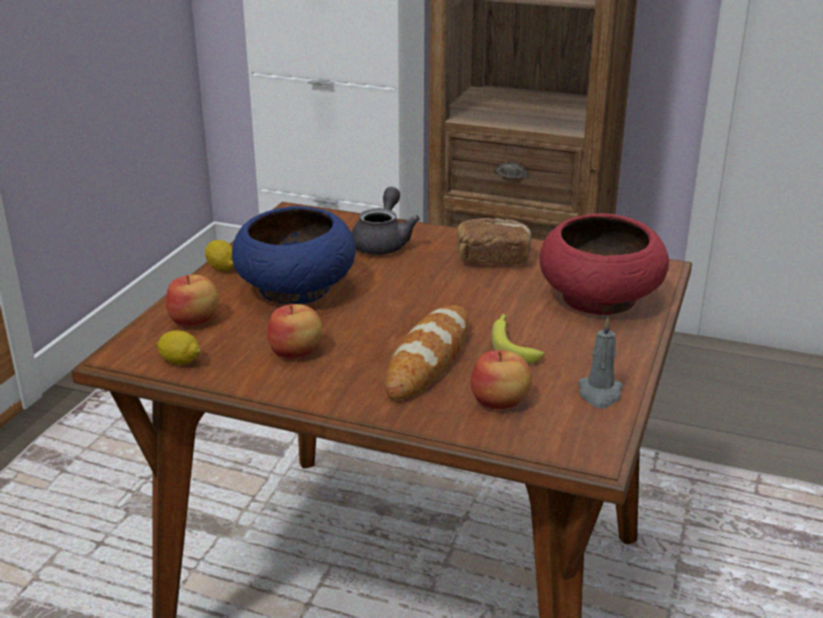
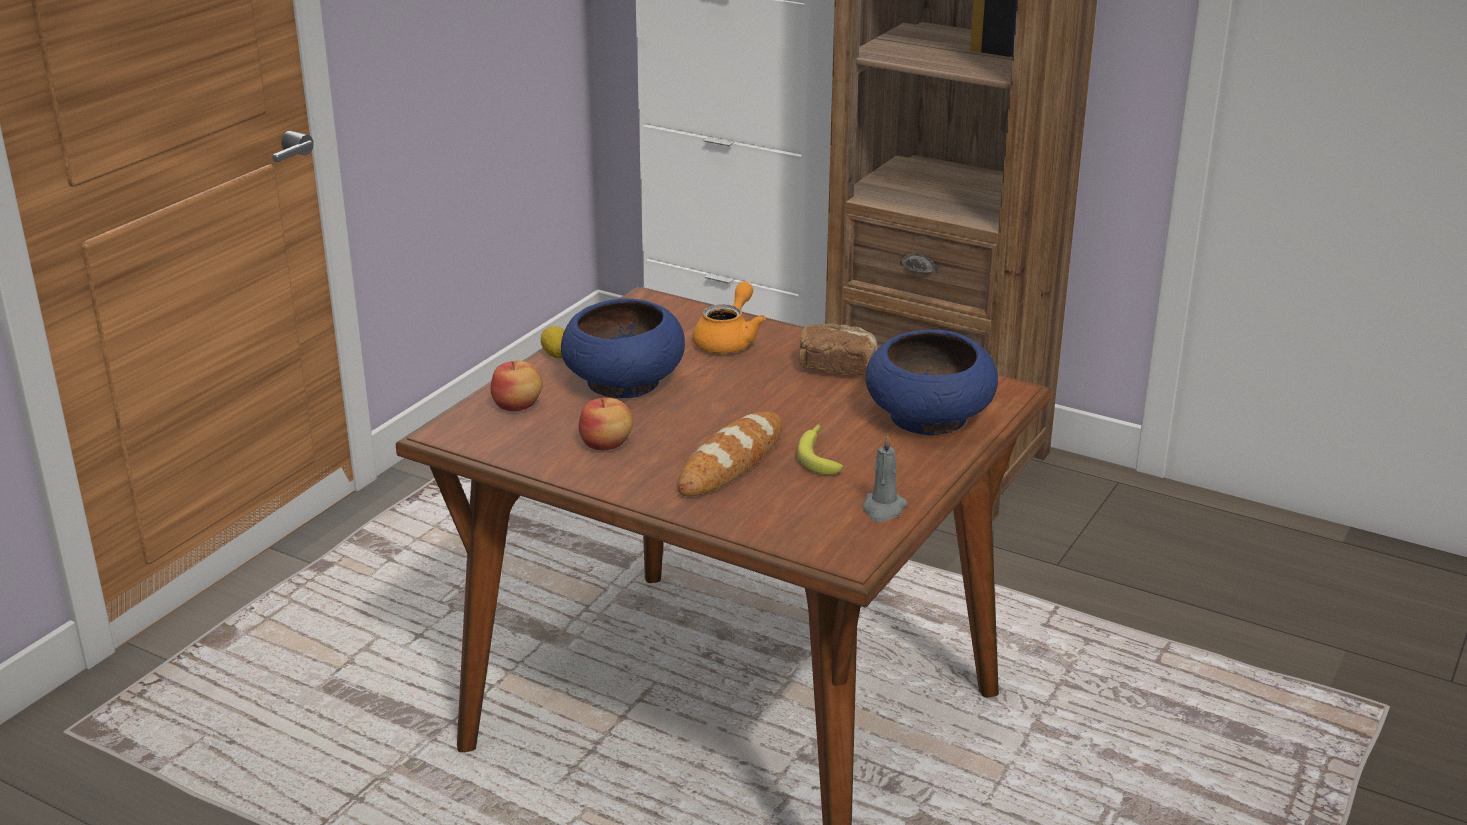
camera: 10 degrees right, 0 degrees up
(179, 361) = (495, 443): lemon -> none
(383, 243) = (728, 341): grey teapot -> orange teapot
(500, 402) = (784, 508): apple -> none
(600, 299) = (929, 419): red bowl -> blue bowl

